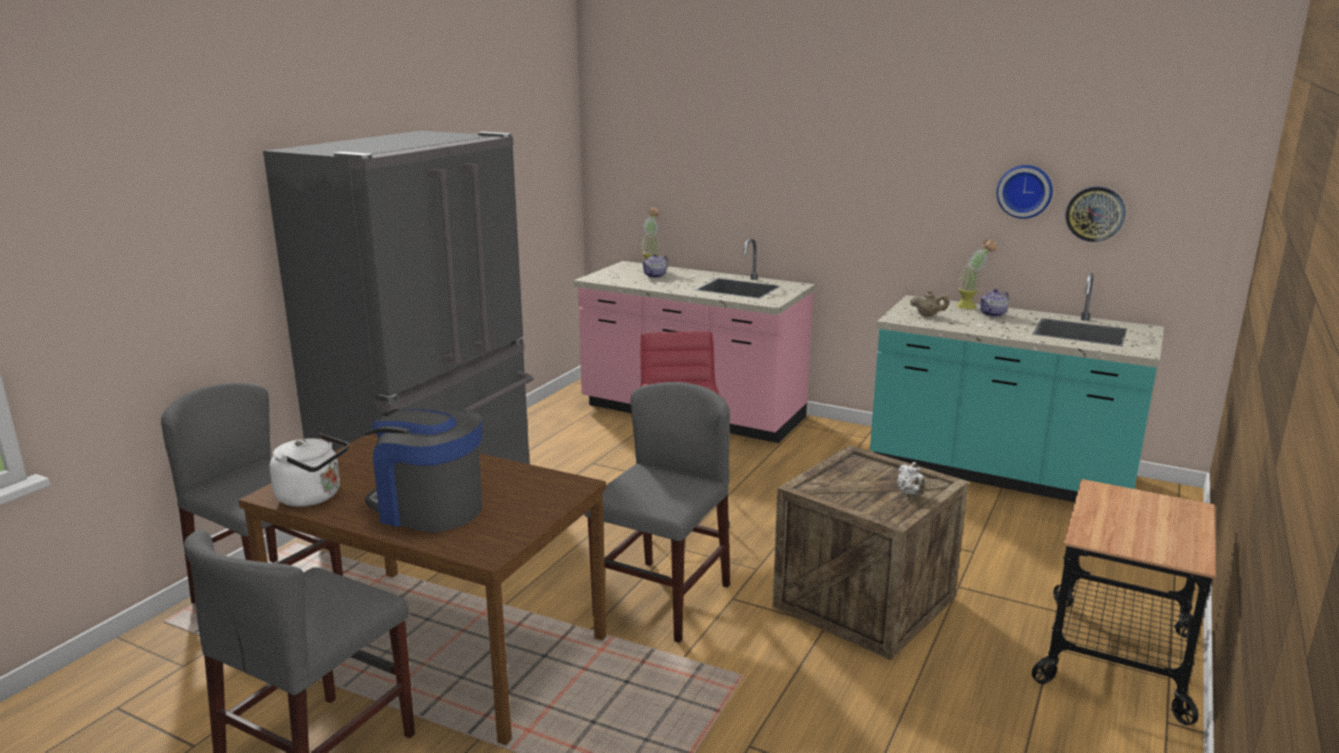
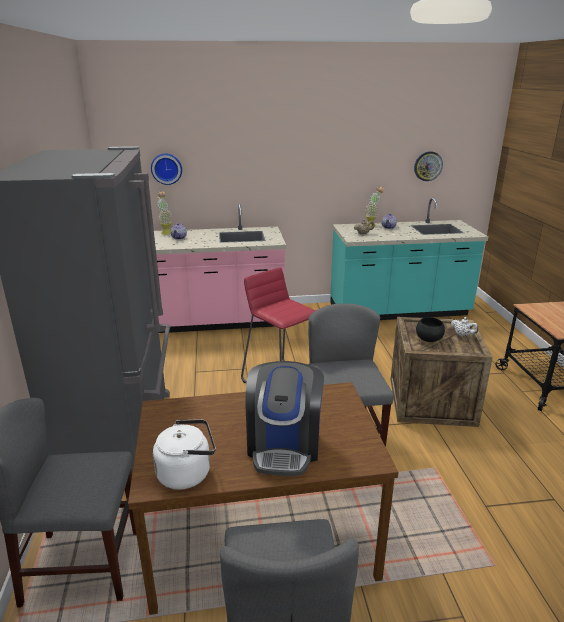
camera: 35 degrees left, 5 degrees up
(428, 508) = (284, 445): coffee machine -> coffee machine turned 75 degrees counterclockwise
(844, 484) = (428, 339): none -> black bowl
(1025, 191) = (393, 157): wall clock -> wall clock (166, 168)

